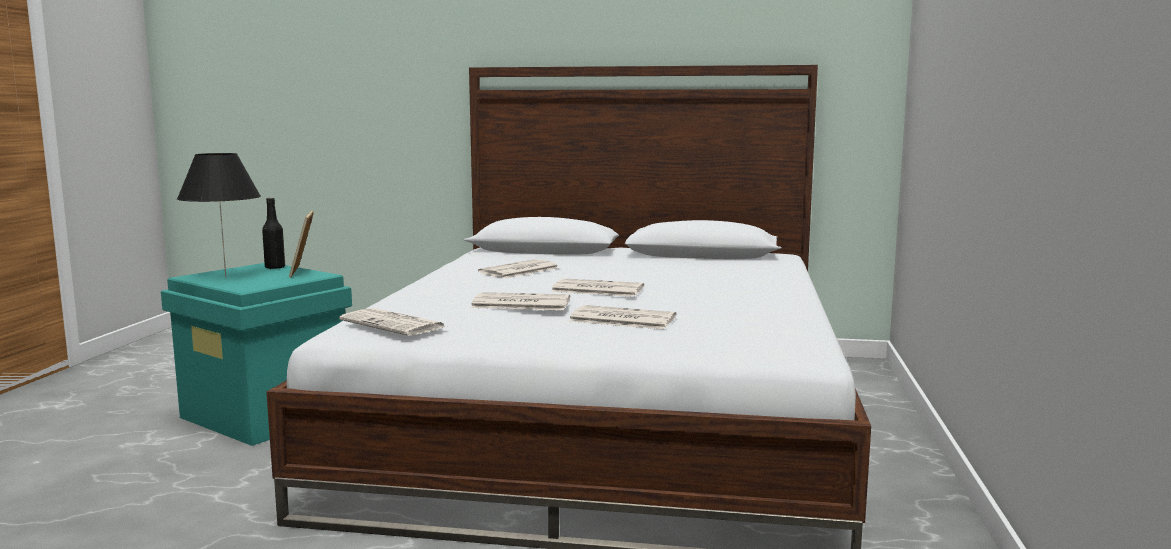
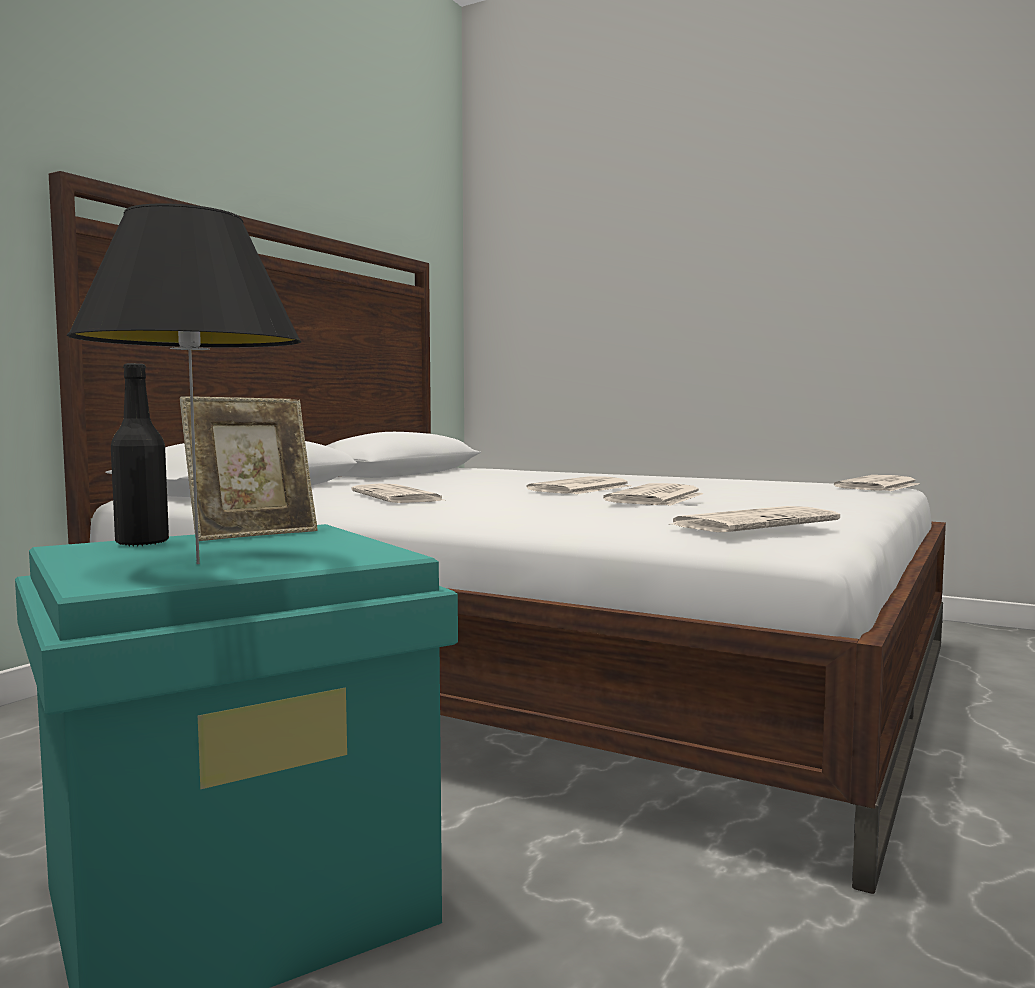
camera: 70 degrees left, 5 degrees down
(303, 272) = (252, 533): picture frame -> picture frame turned 45 degrees counterclockwise
(621, 319) = (733, 494): newspaper -> newspaper (878, 486)

